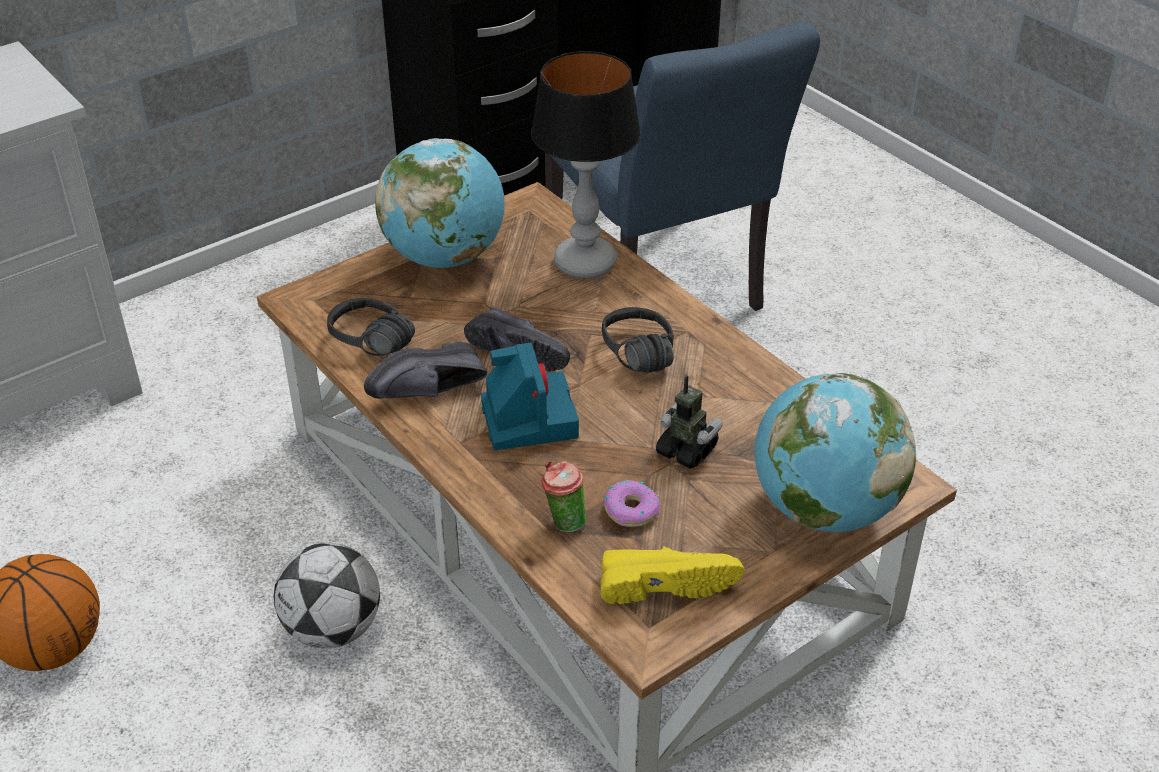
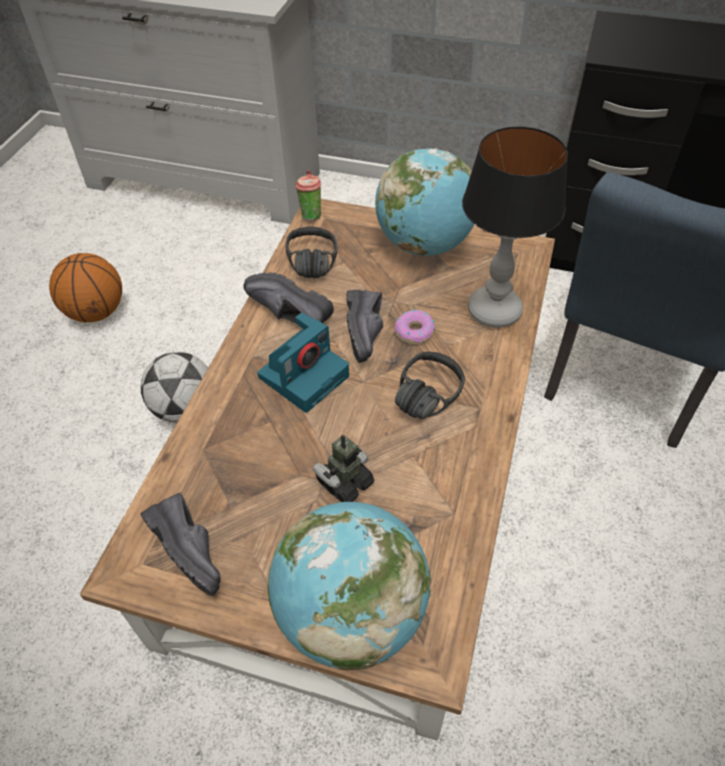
camera: 55 degrees right, 10 degrees up
(563, 522) = (215, 453): cup -> cup (310, 215)
(631, 510) = (256, 485): donut -> donut (415, 331)
(665, 583) = (194, 549): yellow shoe -> black shoe
(686, 450) = (345, 482): toy robot -> toy robot turned 135 degrees counterclockwise

